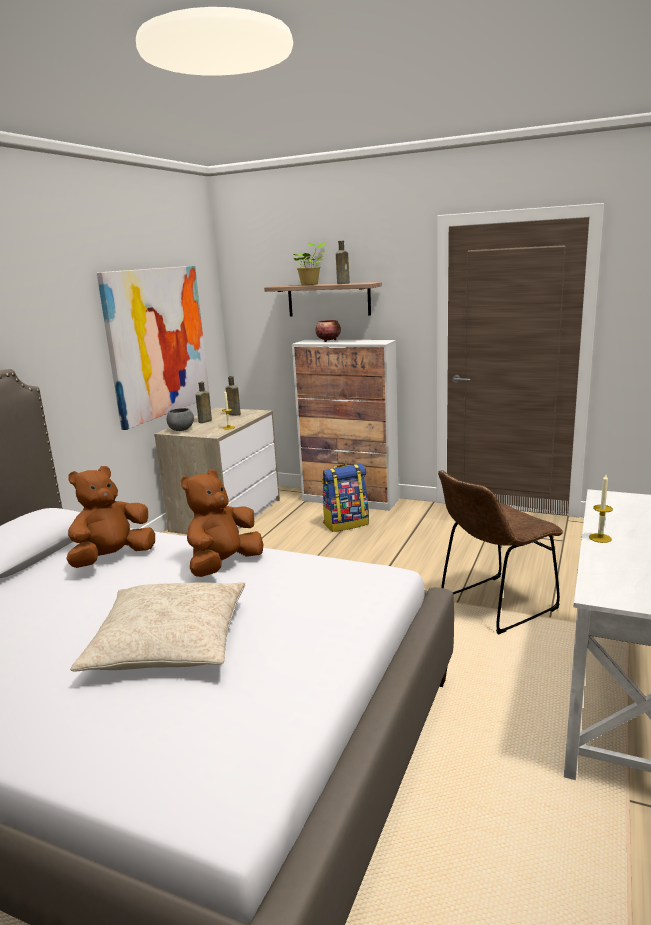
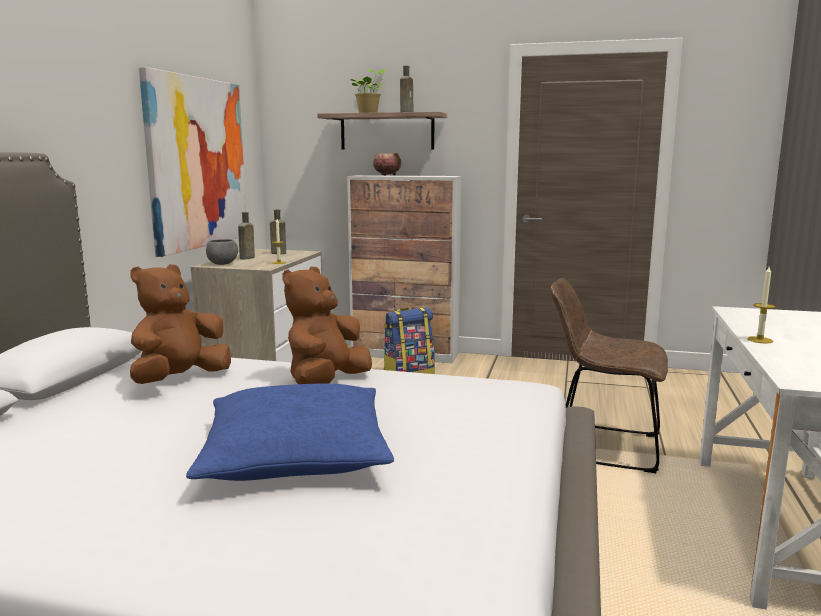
camera: 10 degrees left, 5 degrees down
(169, 642) = (295, 454): beige pillow -> blue pillow
(493, 605) = (601, 446): brown chair -> brown chair turned 60 degrees clockwise

